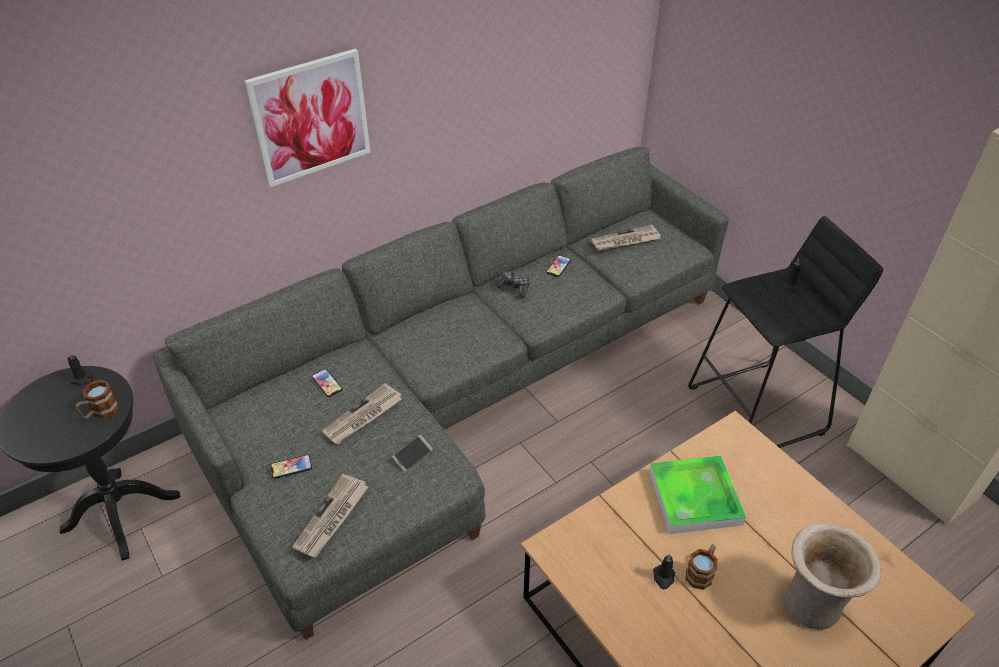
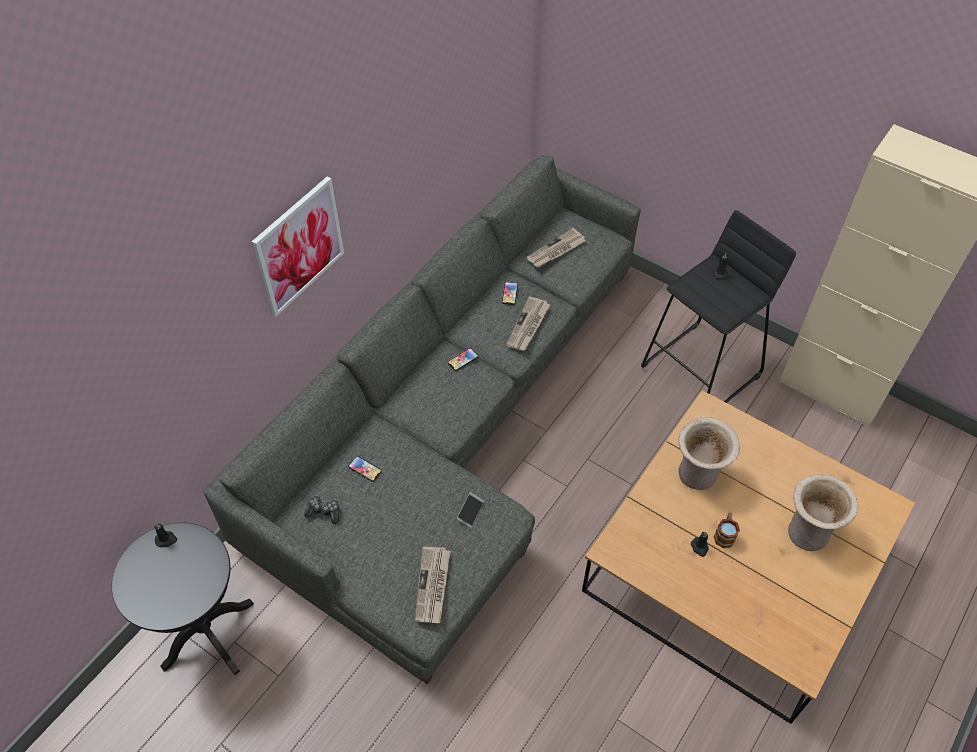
camera: 20 degrees left, 10 degrees up
(100, 412) = (203, 564): mug -> none
(291, 467) = (376, 554): phone -> phone (463, 360)
(363, 417) = (412, 490): newspaper -> newspaper (528, 326)
(514, 287) = (481, 326): game controller -> game controller (324, 512)
(694, 498) = (698, 475): tray -> beige vase

